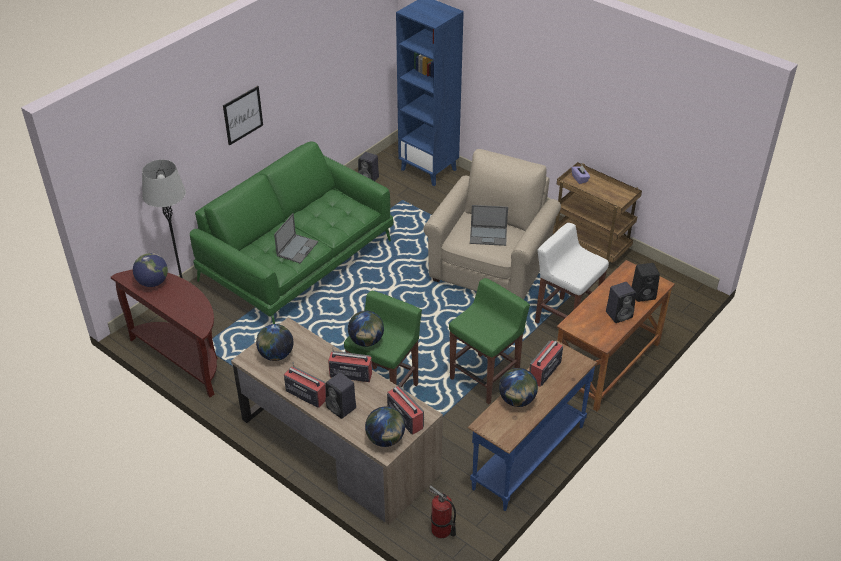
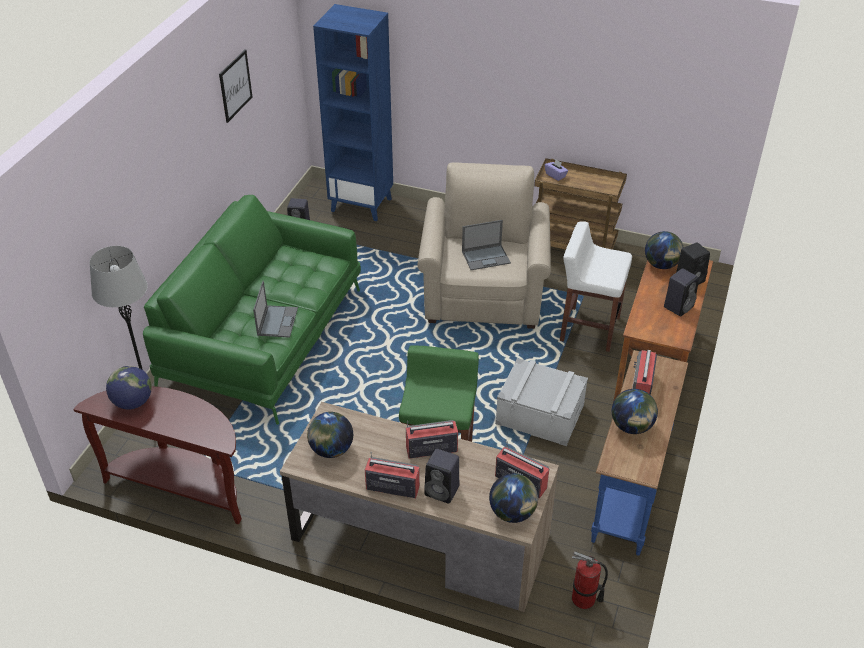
camera: 20 degrees left, 0 degrees up
(243, 115) = (174, 176): picture -> picture (235, 85)
(366, 341) = (425, 405): globe -> globe (661, 265)
(485, 378) = (540, 414): green stool -> grey storage box

